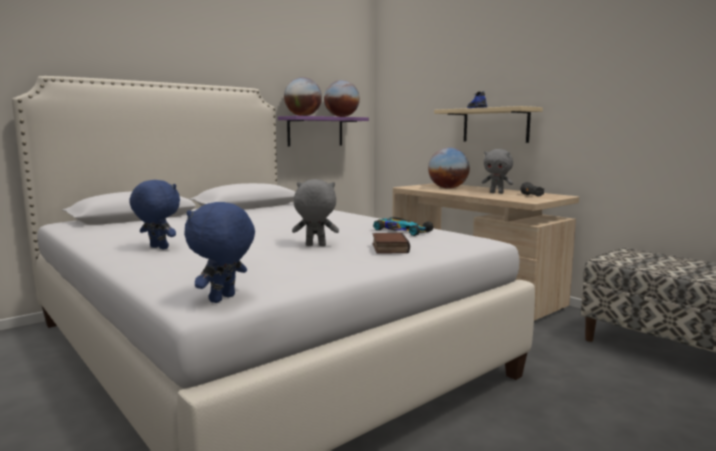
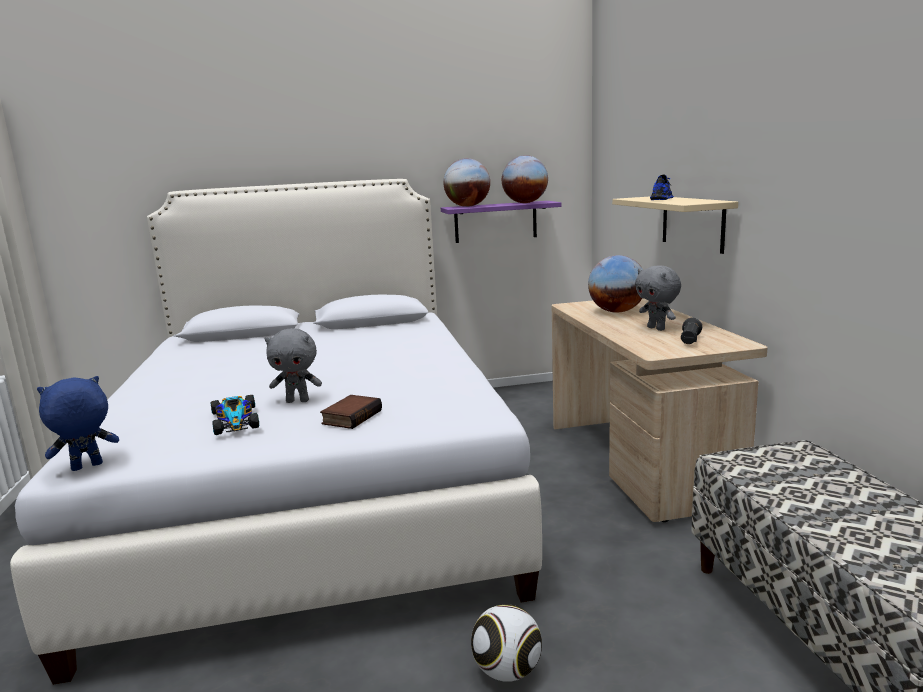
camera: 30 degrees right, 5 degrees up
(158, 248) = (173, 385): blue plush toy -> none
(315, 246) = (298, 401): grey plush toy -> grey plush toy turned 150 degrees clockwise
(401, 231) = (431, 386): toy car -> toy car (235, 420)
(563, 417) = (507, 671): none -> football

